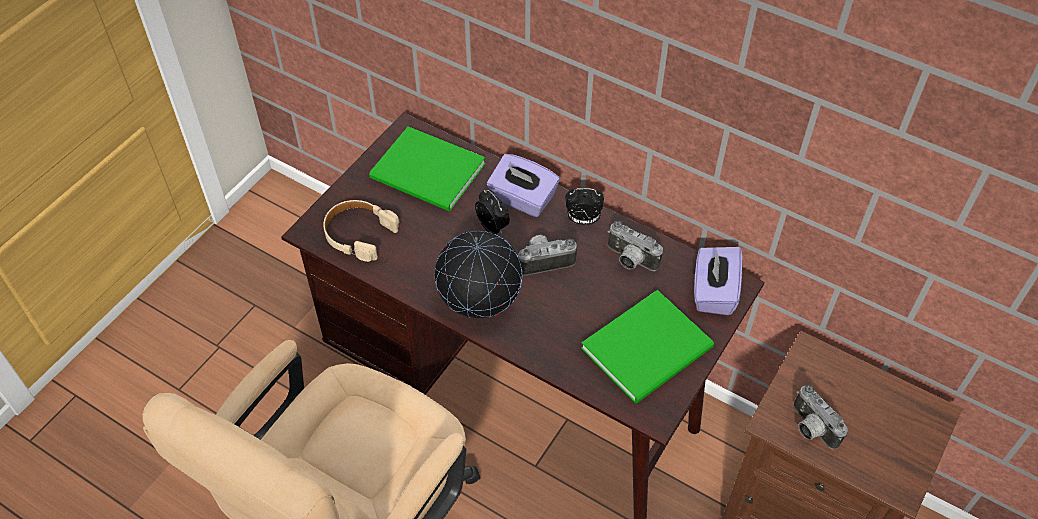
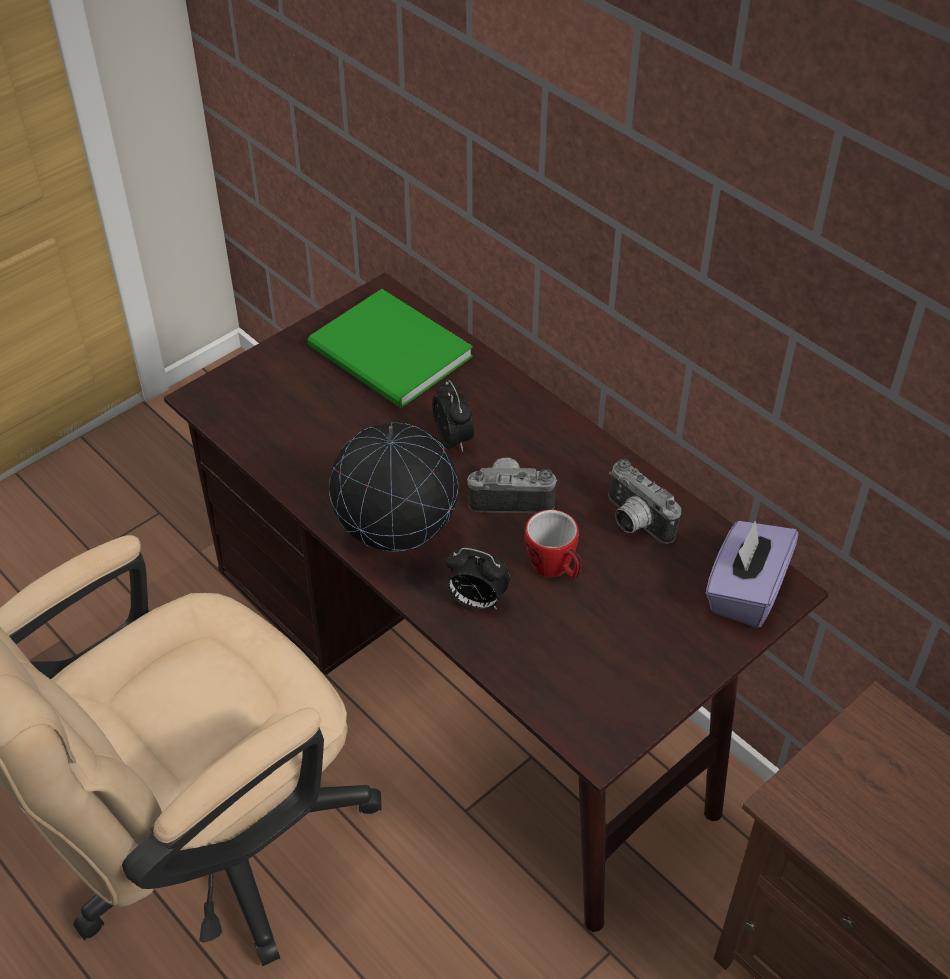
camera: 15 degrees right, 5 degrees down
(359, 234) = (267, 414): beige headphones -> none
(522, 199) = (508, 412): purple tissue box -> none
(582, 220) = (584, 456): alarm clock -> alarm clock (476, 601)
(589, 303) = (555, 568): none -> mug
(651, 348) = (625, 649): green book -> none
(810, 428) = (846, 826): camera -> none

